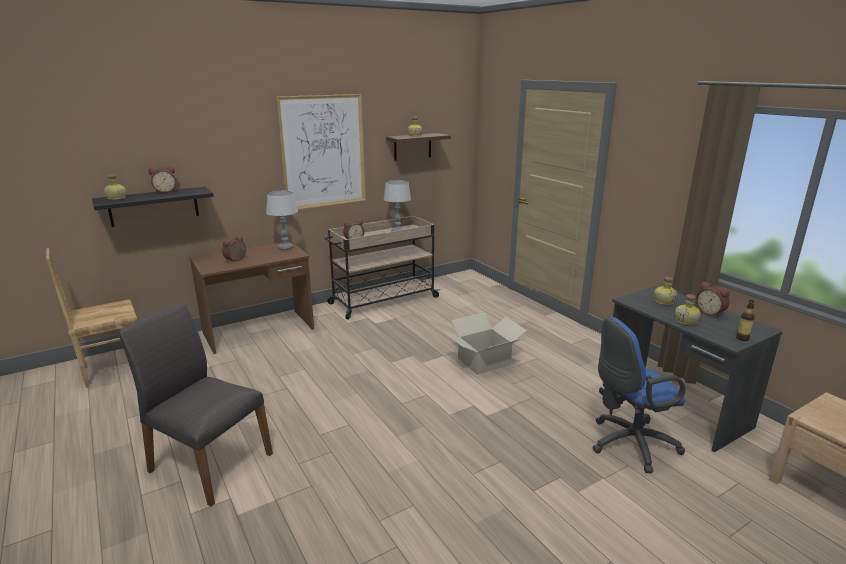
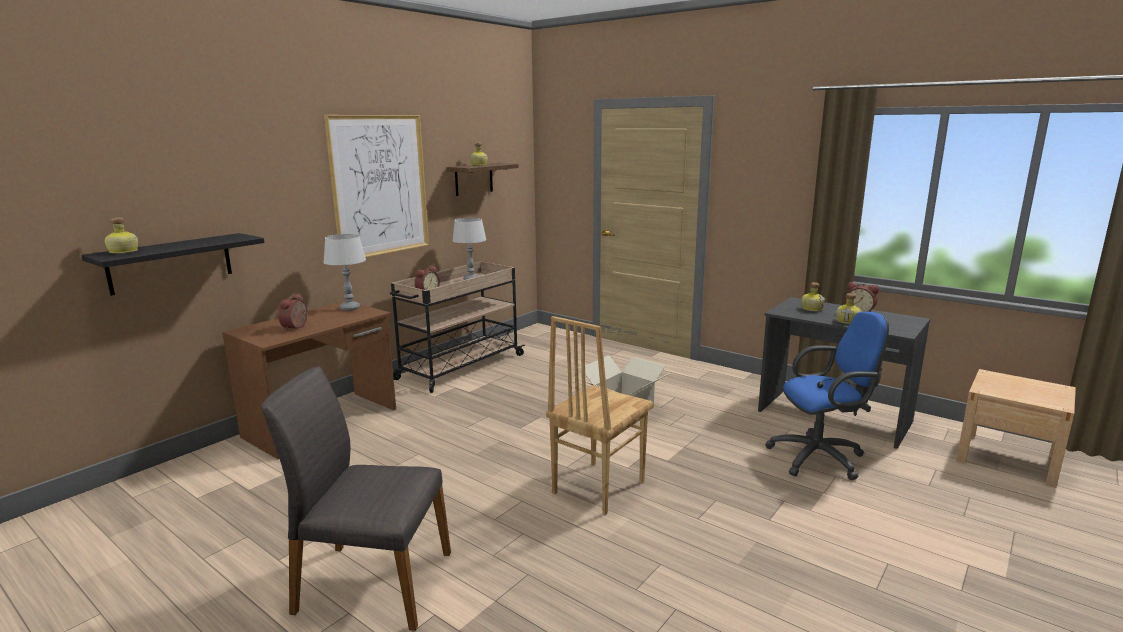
camera: 20 degrees left, 5 degrees down
(112, 370) = (130, 505): brown chair -> brown chair (597, 487)
(165, 191) = (189, 241): alarm clock -> none
(628, 444) = (821, 458): blue office chair -> blue office chair turned 150 degrees counterclockwise
(742, 338) = (907, 328): bottle -> none

